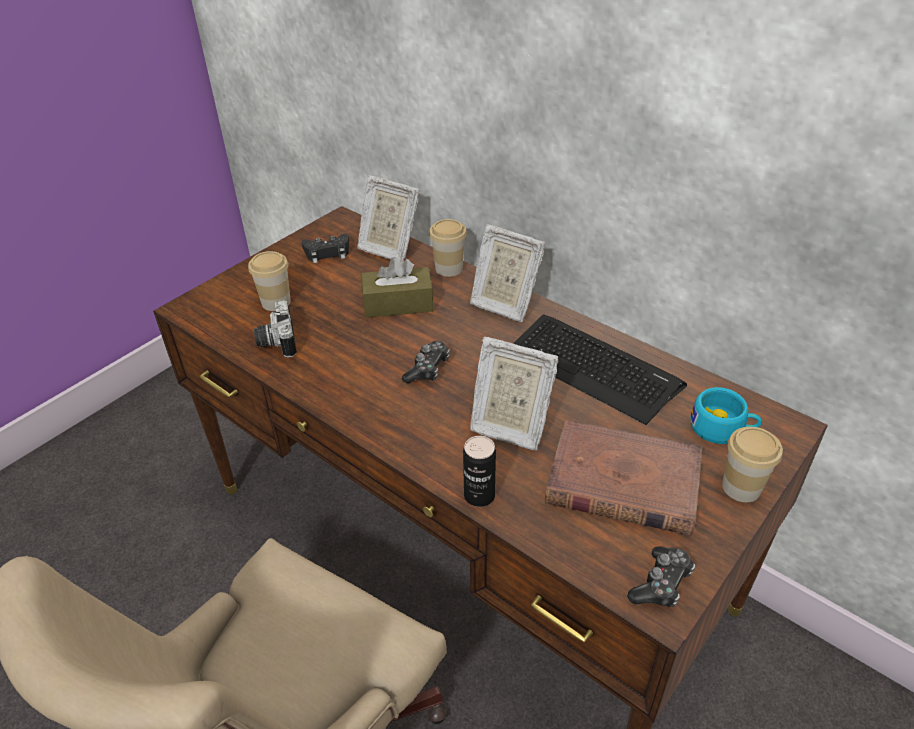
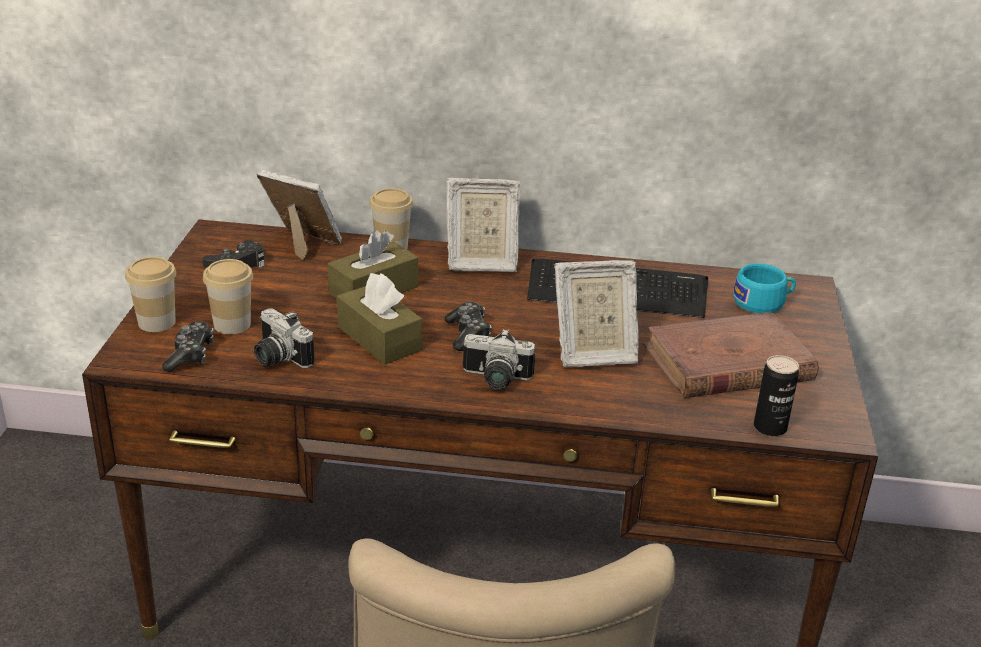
camera: 35 degrees left, 10 degrees down
(360, 349) = (379, 339): none -> brown tissue box
(388, 248) = (304, 245): picture frame -> picture frame turned 150 degrees counterclockwise
(406, 420) = (495, 380): none -> camera
(479, 495) = (625, 412): can -> can (770, 428)
(661, 584) = (825, 418): game controller -> game controller (190, 355)
(741, 487) = (816, 337): cup -> cup (156, 322)

